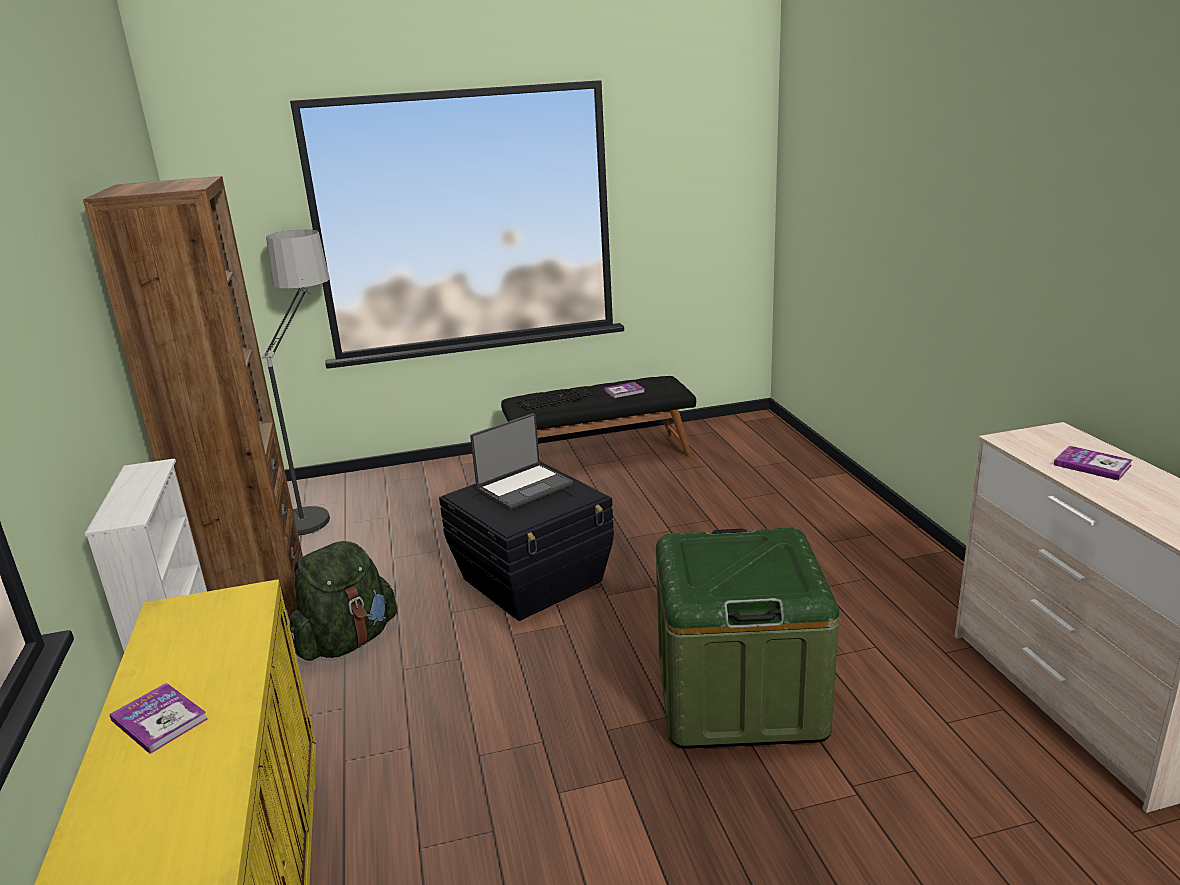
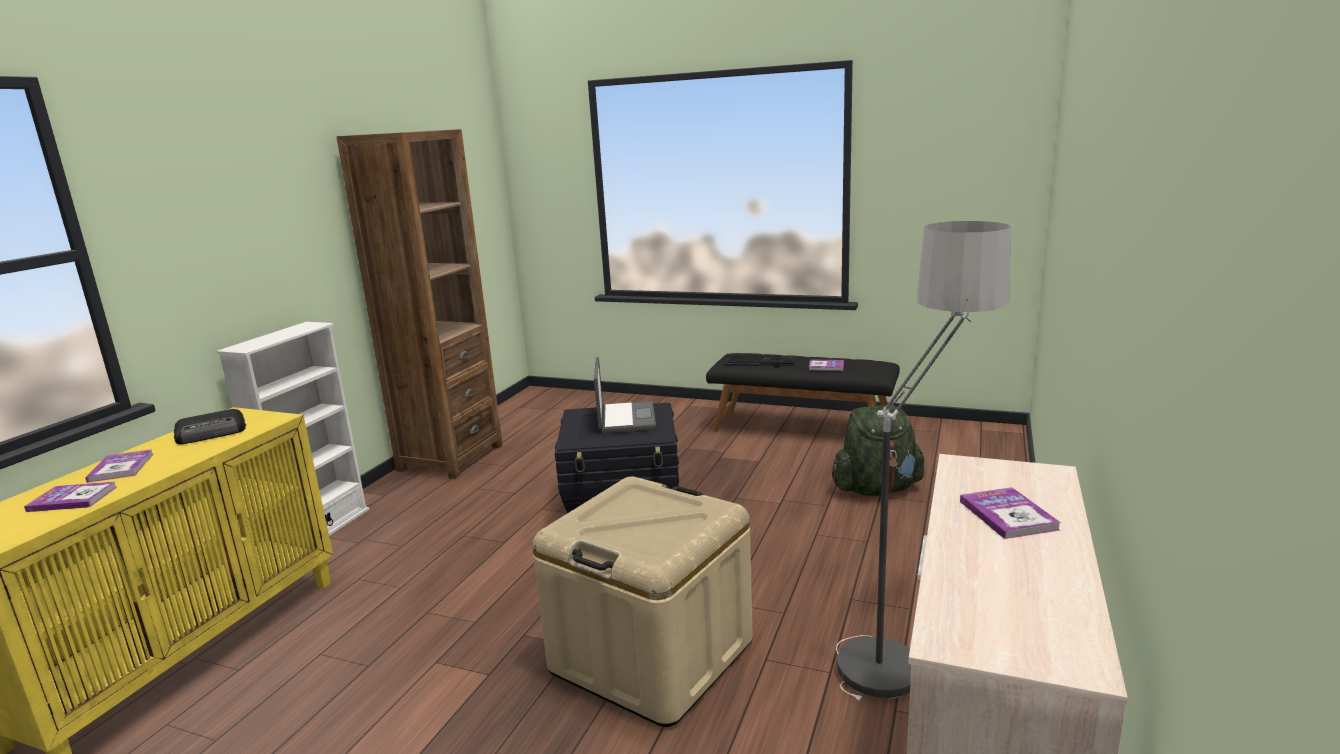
camera: 35 degrees right, 5 degrees down
(182, 776) = (73, 499): none -> book
(197, 638) = (212, 433): none -> radio
(319, 505) = (561, 409): floor lamp -> floor lamp (908, 639)
(347, 641) = (459, 504): green backpack -> green backpack (877, 489)
(524, 487) = (625, 419): laptop -> laptop turned 90 degrees counterclockwise
(739, 695) = (652, 656): green storage box -> beige storage box

